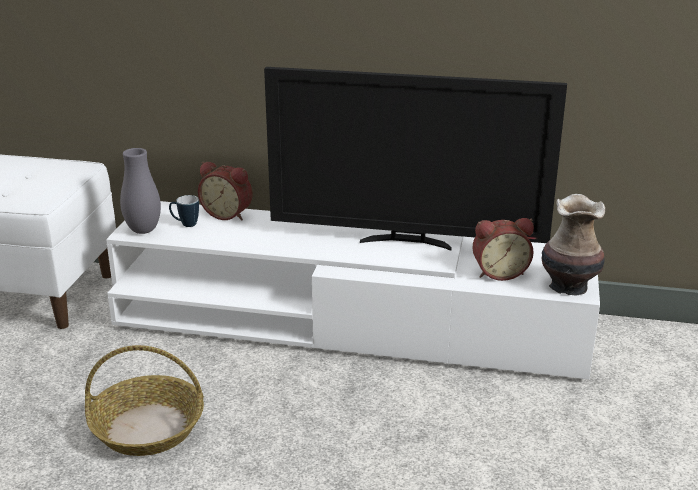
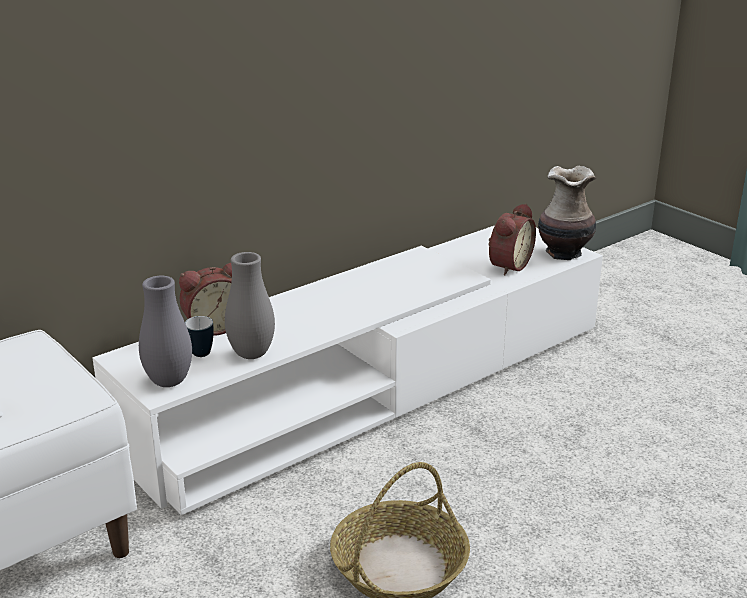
camera: 50 degrees left, 0 degrees up
(209, 238) = (251, 354): none -> grey vase
(407, 241) = (409, 274): television -> none

